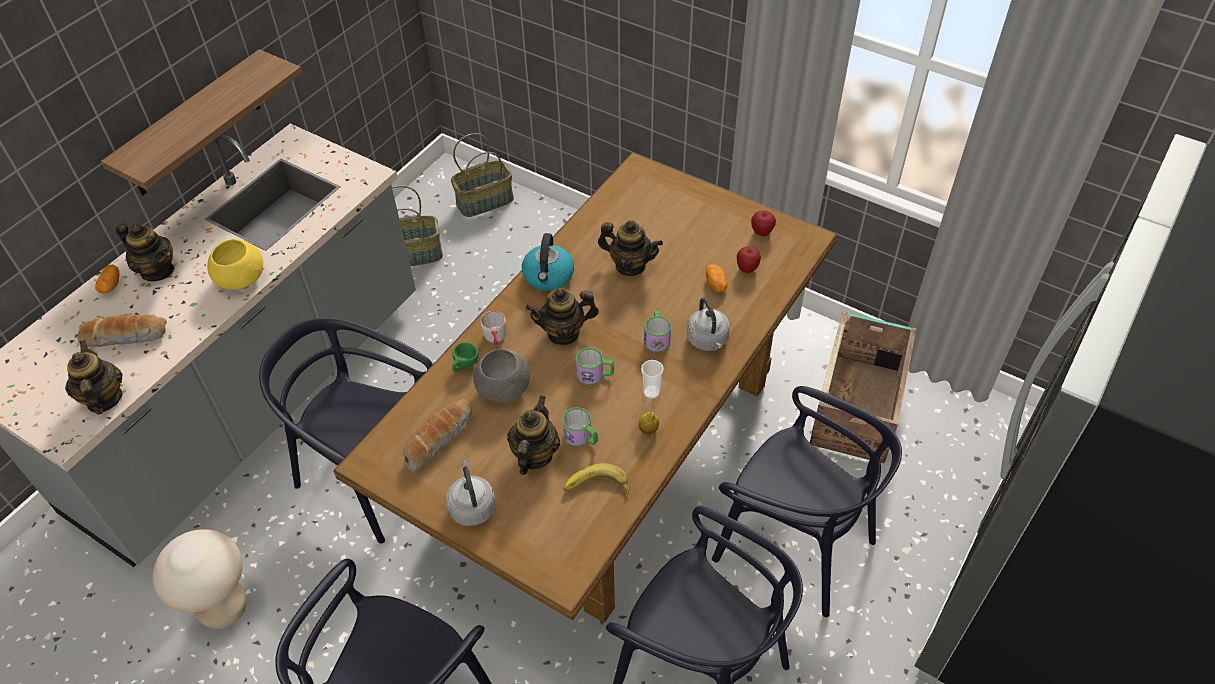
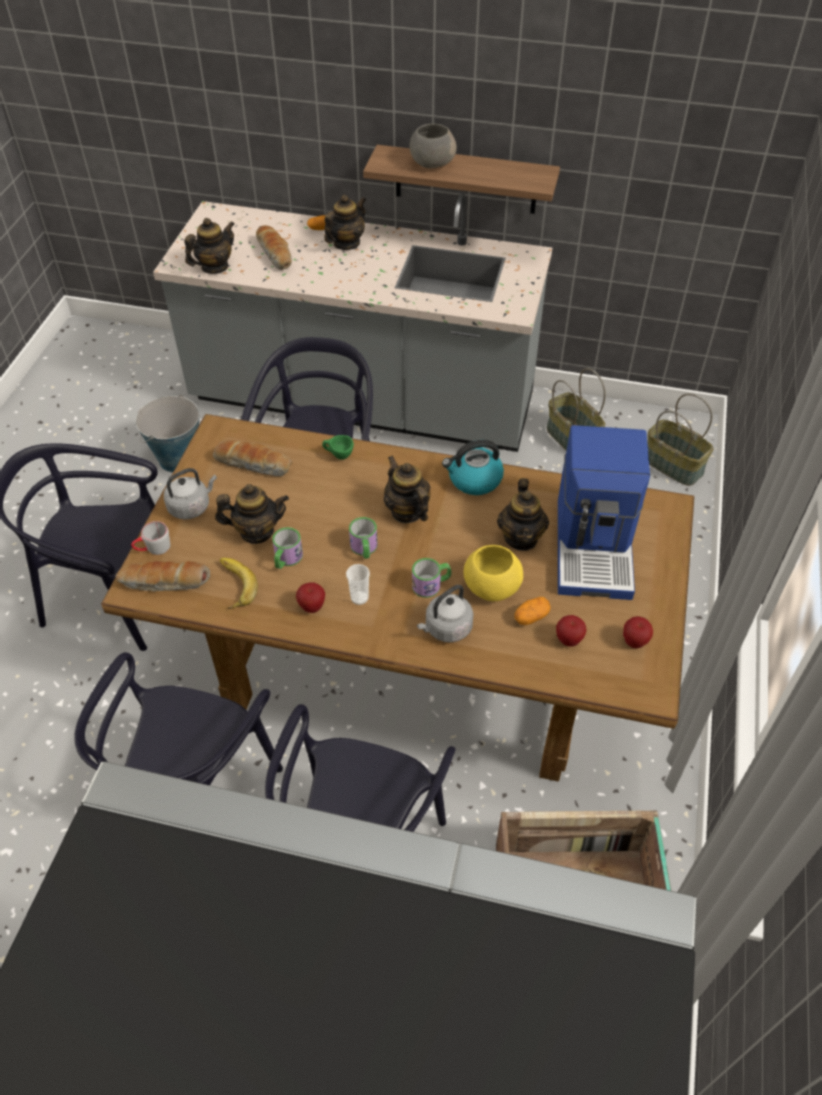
camera: 70 degrees right, 0 degrees up
(158, 270) = (346, 243): teapot -> teapot turned 150 degrees counterclockwise
(224, 608) = (178, 459): beige stool -> bucket
(240, 279) = (356, 286): yellow bowl -> yellow bowl (490, 586)
(496, 339) = (379, 466): grey mug -> grey mug (153, 548)
(502, 389) = (323, 488): grey bowl -> grey bowl (431, 163)
(568, 547) = (165, 583): none -> bread
(648, 430) = (312, 607): lemon -> apple
(660, 224) = (595, 547): none -> coffee machine

